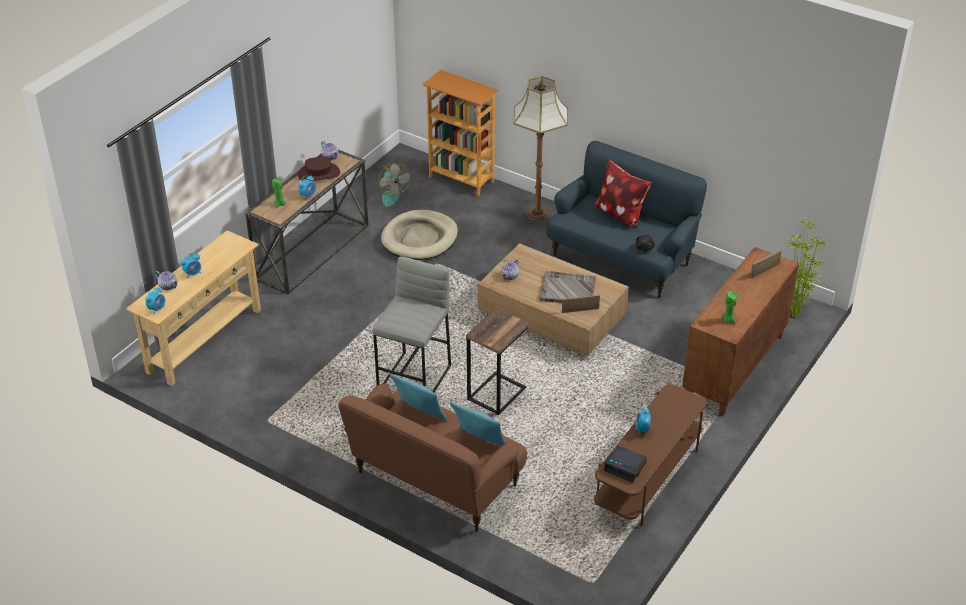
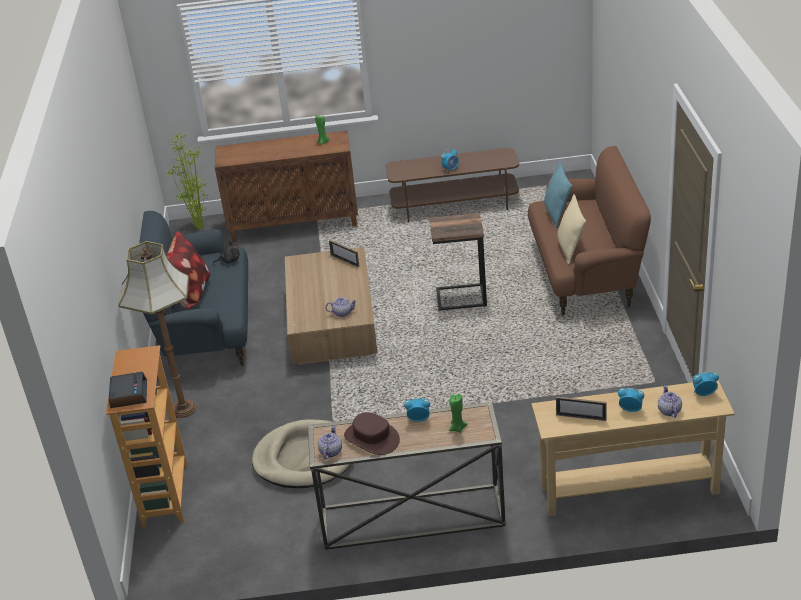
camera: 125 degrees left, 5 degrees down
(387, 196) = (252, 530): fan -> none
(415, 380) = (500, 342): grey stool -> none
(419, 415) = (570, 249): turquoise pillow -> beige pillow
(567, 289) = (325, 279): grey tray -> none
(625, 467) = (494, 159): alarm clock -> alarm clock (128, 394)
(765, 271) = (243, 152): picture frame -> picture frame (581, 417)

